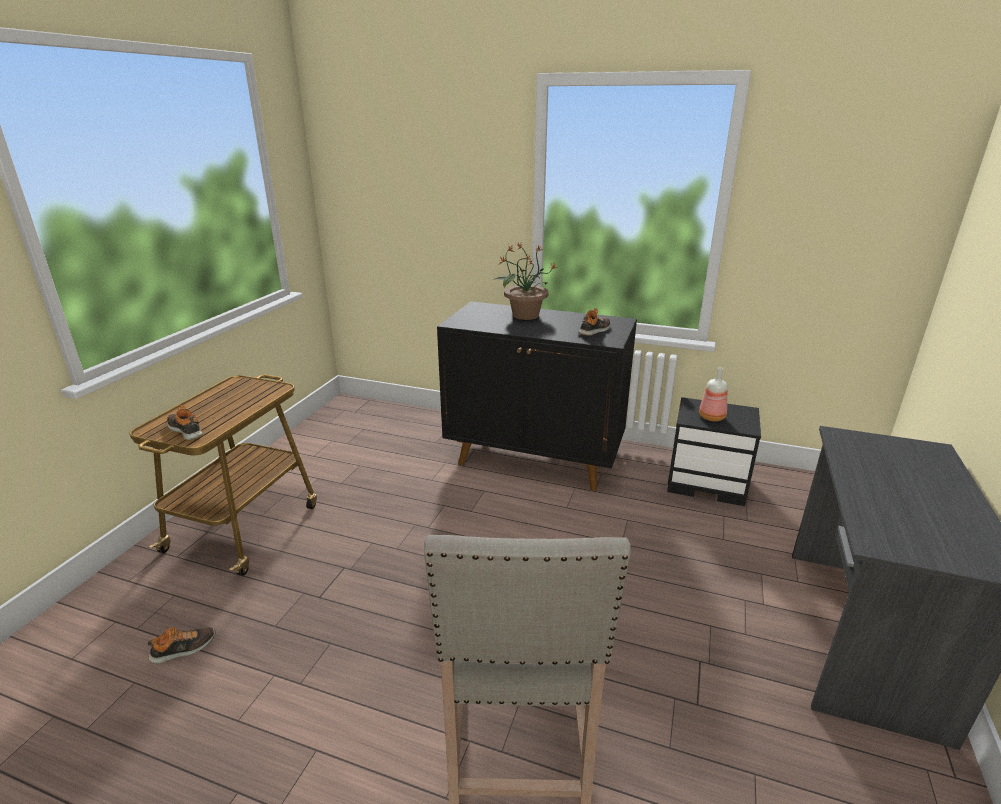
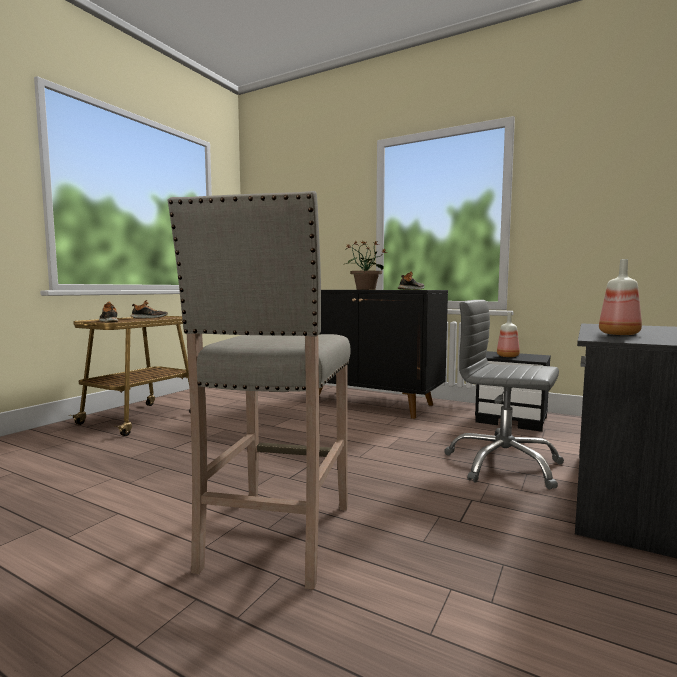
camera: 10 degrees right, 20 degrees down
(184, 649) = (59, 462): shoe -> shoe (149, 318)
(717, 585) = (503, 465): none -> grey office chair
(886, 508) = (620, 334): none -> bottle

